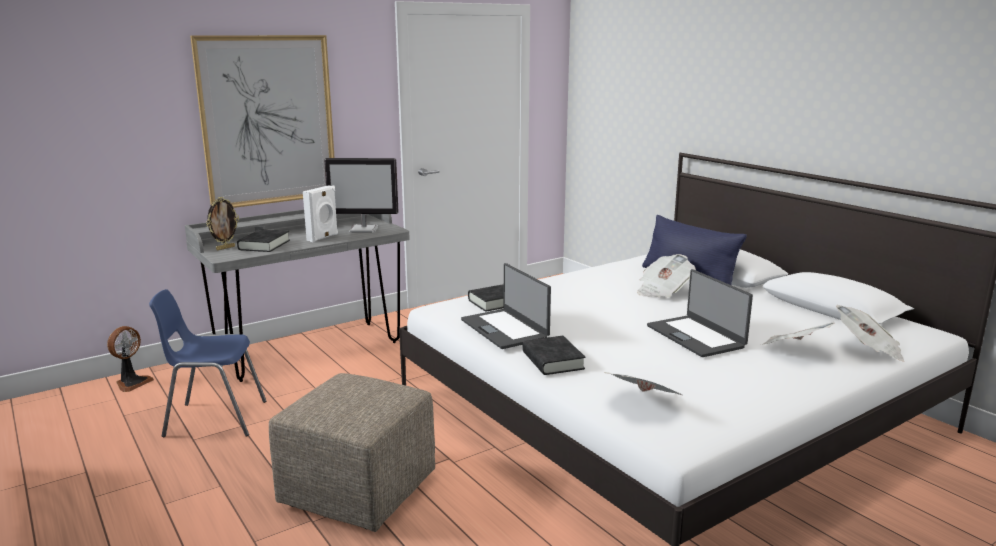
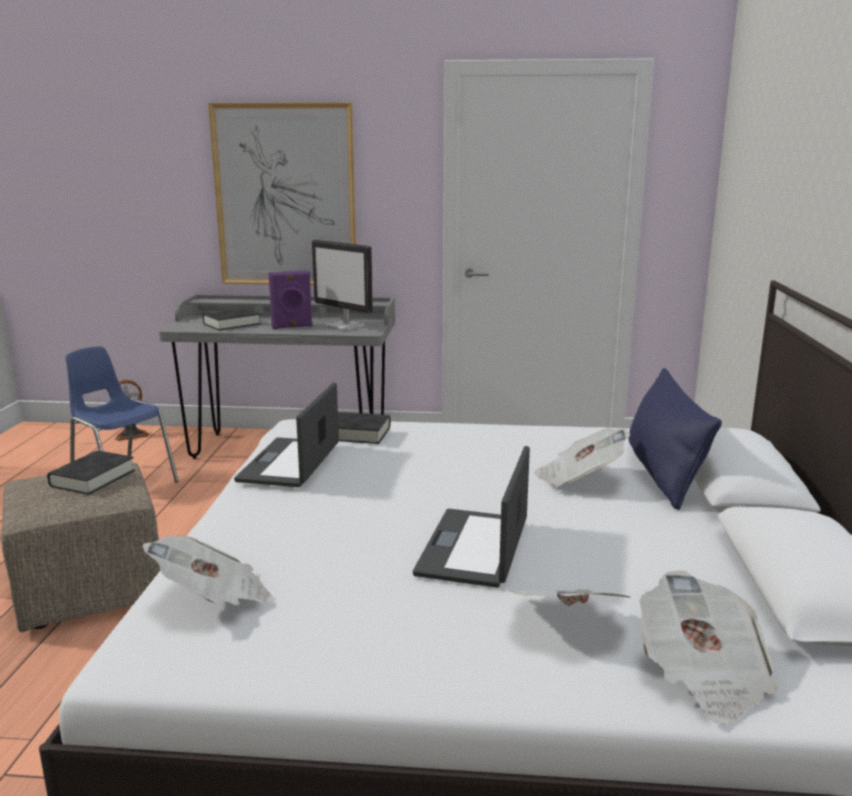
camera: 40 degrees right, 0 degrees up
(225, 248) = (200, 321): picture frame -> none
(323, 237) = (292, 327): white speaker -> purple speaker
(552, 361) = (255, 513): black book -> black book (93, 478)

